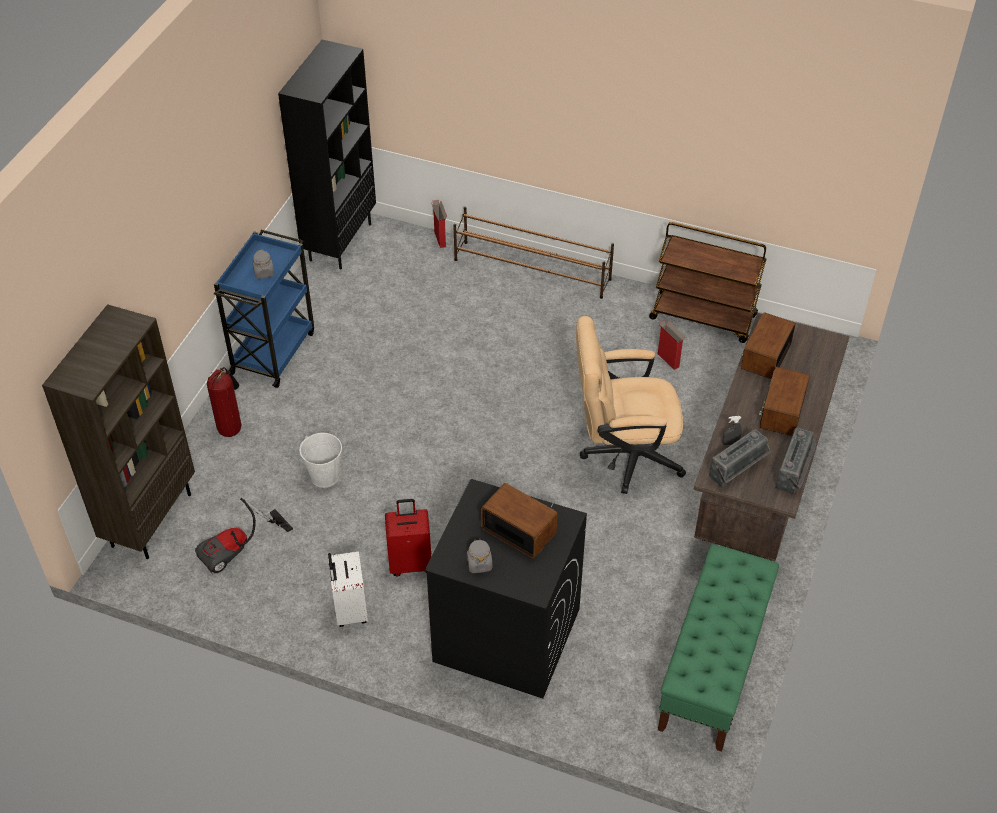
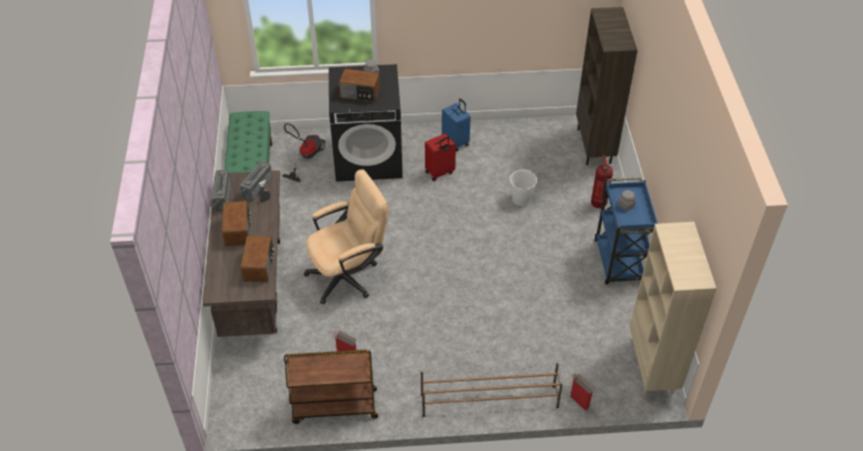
camera: 155 degrees right, 0 degrees up
(239, 550) = (535, 148): vacuum cleaner -> vacuum cleaner (305, 157)
(340, 241) = (652, 368): black bookcase -> beige bookcase
(349, 610) = (456, 142): white suitcase -> blue suitcase

